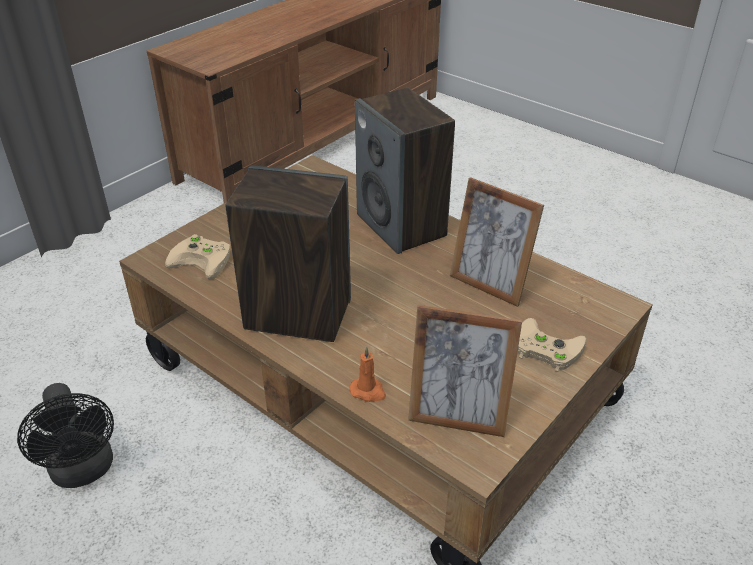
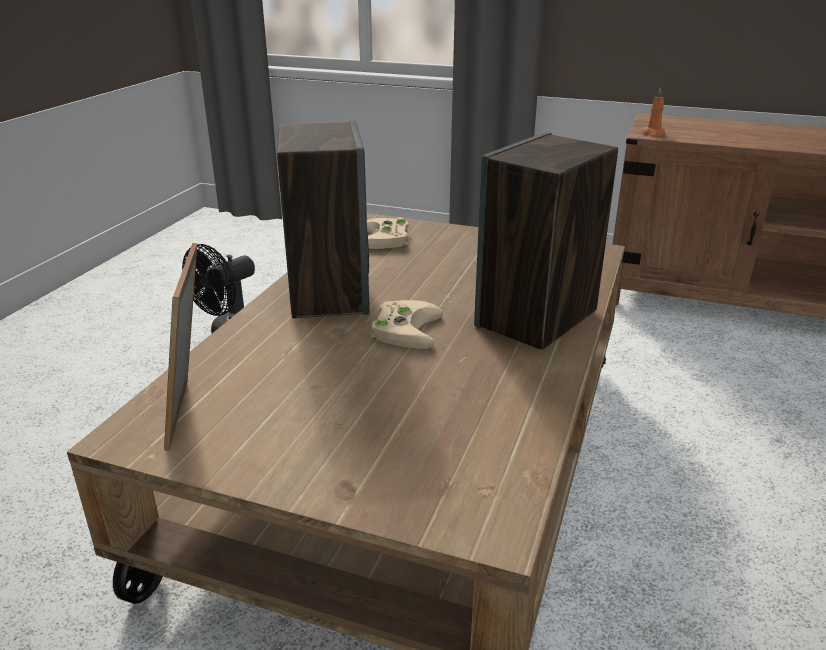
camera: 70 degrees right, 10 degrees down
(368, 391) = (223, 352): orange candle -> orange candle (653, 133)
(489, 285) = (459, 398): picture frame -> none
(544, 349) = (346, 463): beige game controller -> beige game controller (404, 327)

